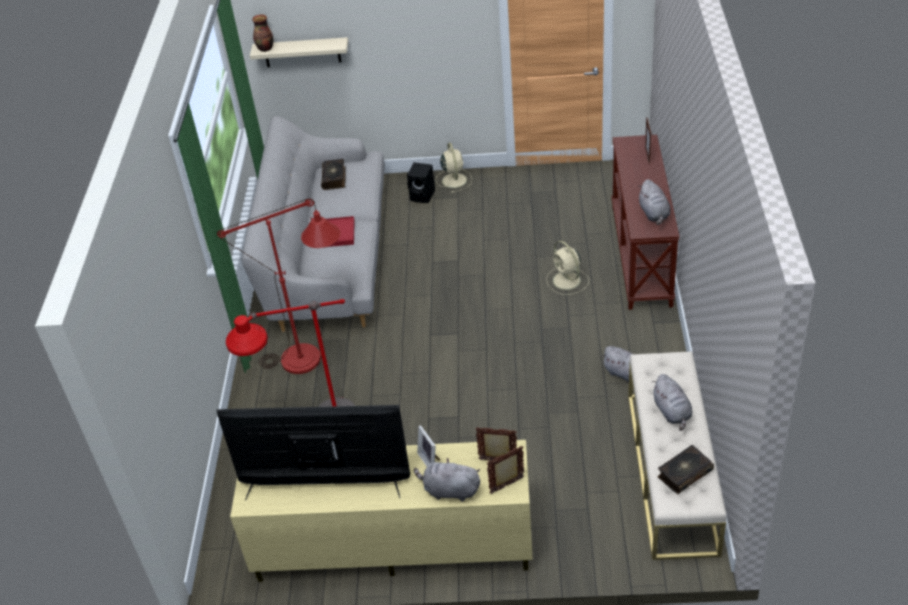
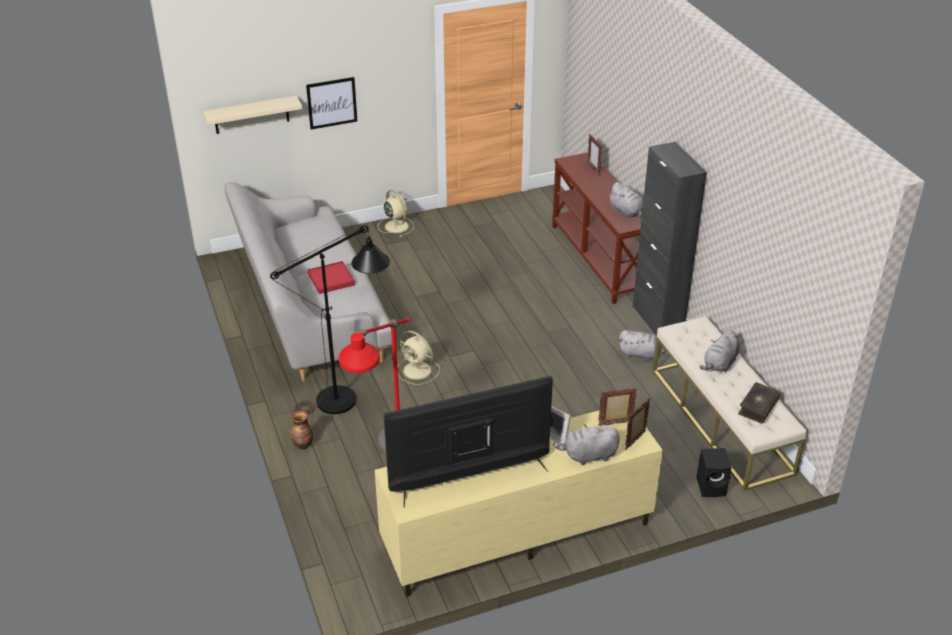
camera: 25 degrees left, 5 degrees down
(265, 49) = (219, 113): vase -> vase (303, 445)
(312, 359) = (347, 398): red floor lamp -> black floor lamp
(334, 178) = (301, 233): book -> none
(385, 48) = (332, 103): none -> picture
(423, 196) = (374, 243): black speaker -> black speaker (712, 487)
(567, 281) = (547, 291): beige fan -> beige fan (418, 371)
(666, 338) = (657, 320): none -> black cabinet
(672, 412) = (719, 364): grey plush toy -> grey plush toy turned 75 degrees clockwise

